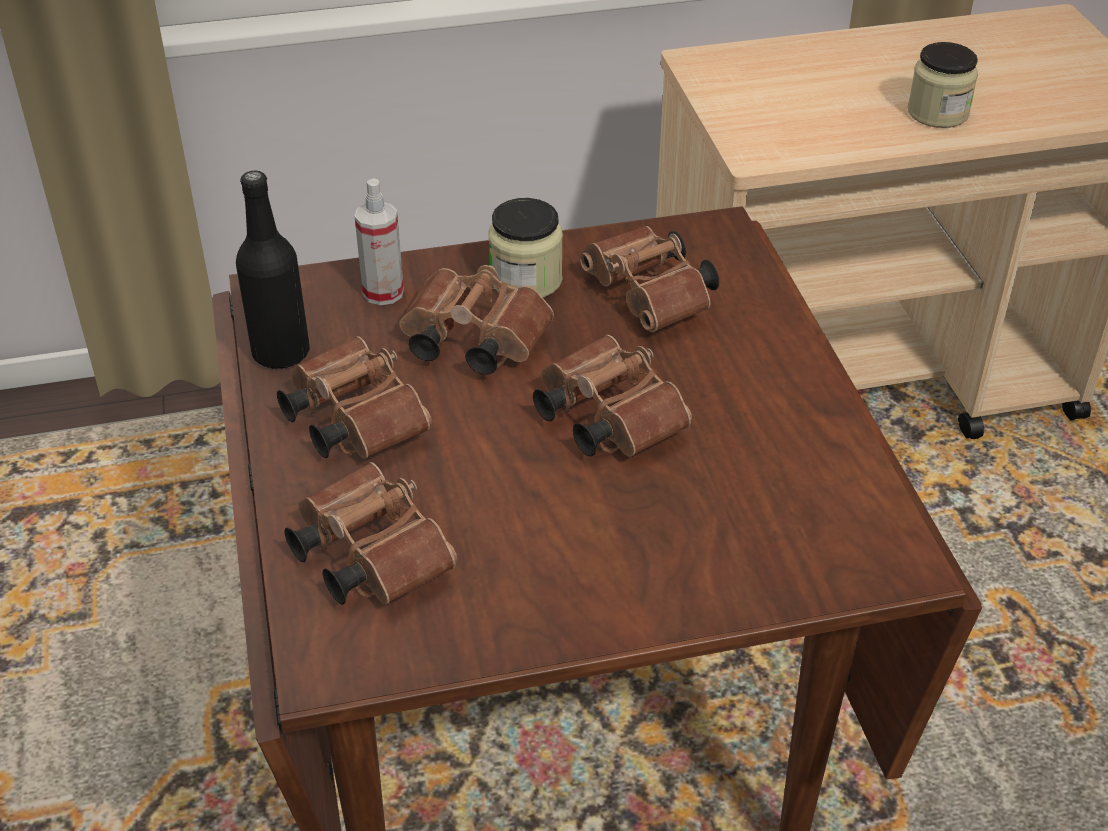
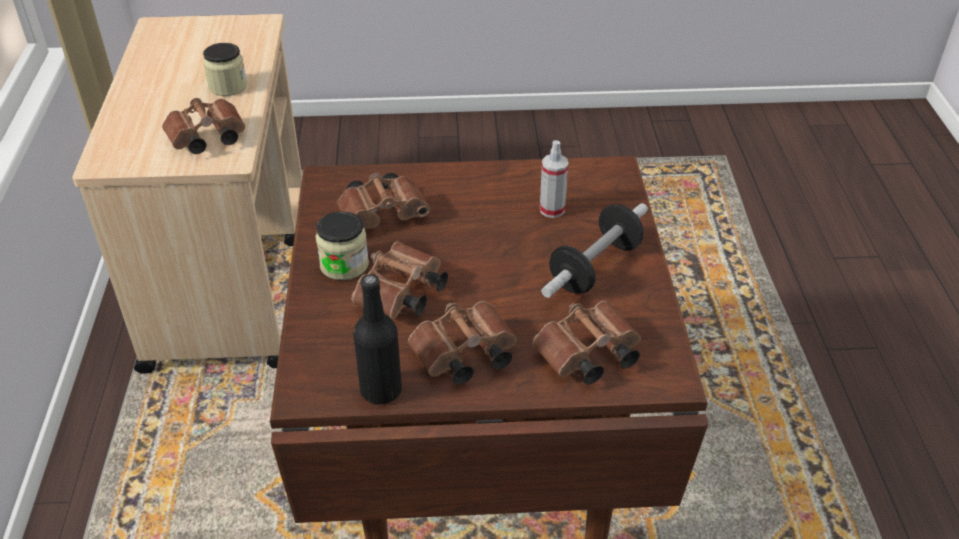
camera: 80 degrees left, 0 degrees up
(383, 292) = (330, 333): spray bottle -> spray bottle (552, 209)
(591, 551) = (595, 267): none -> dumbbell
(604, 418) = (489, 248): brown binoculars -> brown binoculars (205, 140)

